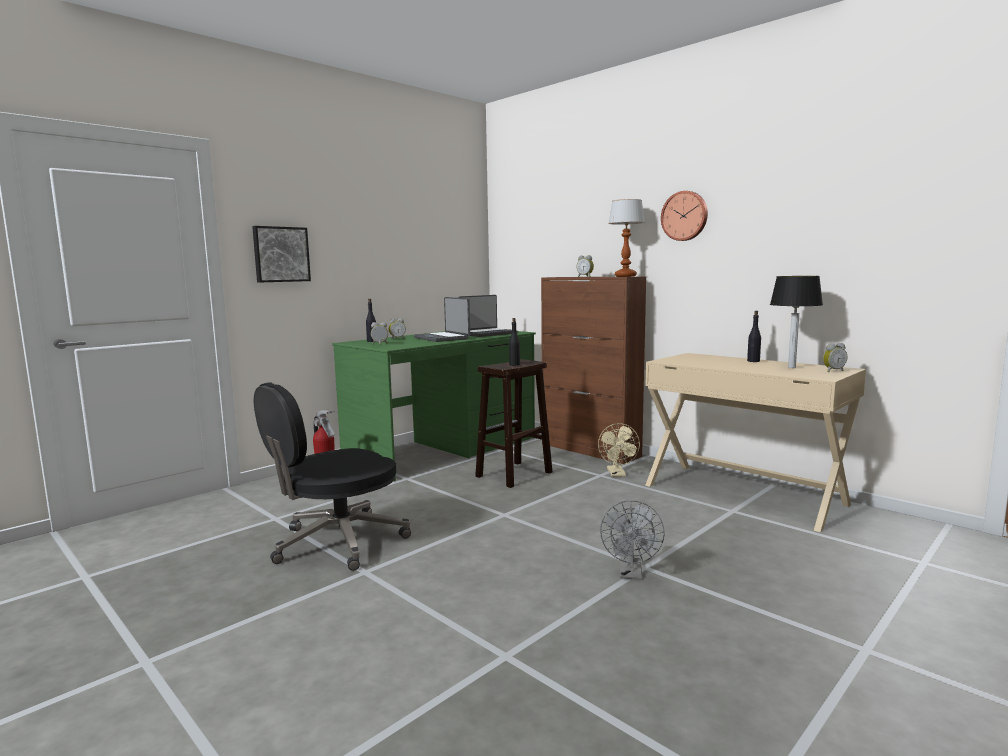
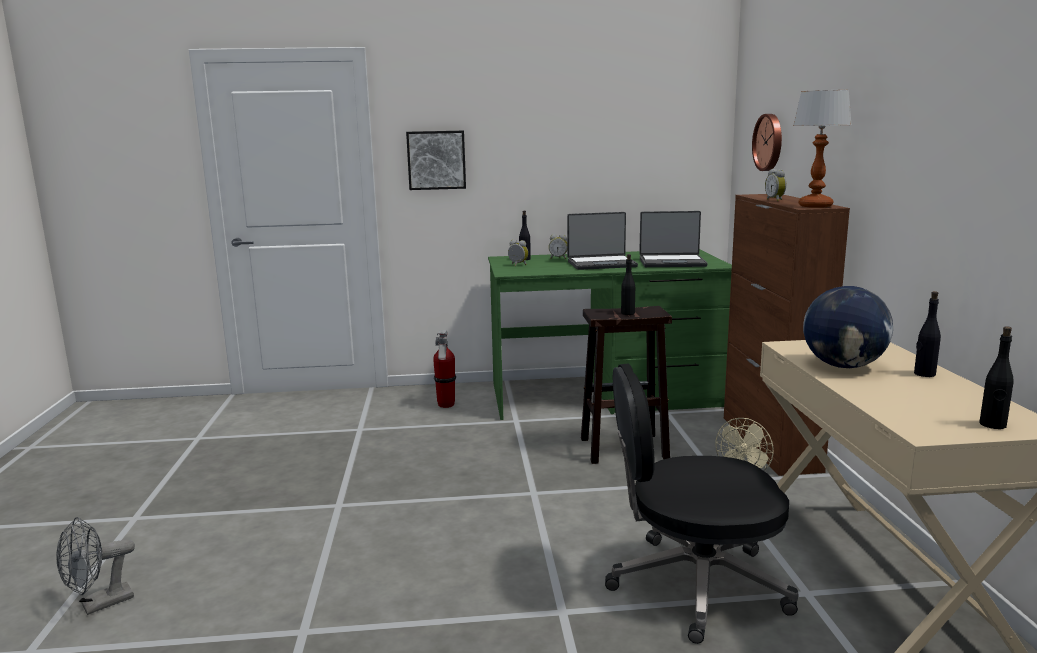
camera: 40 degrees right, 5 degrees up
(337, 543) = (363, 469): black office chair -> black office chair (694, 585)
(442, 338) = (601, 264): laptop -> laptop turned 105 degrees counterclockwise
(631, 574) = (535, 612): grey fan -> grey fan (99, 605)
(685, 216) = (903, 116): wall clock -> wall clock (769, 142)
(714, 363) = (843, 366): none -> globe
(792, 367) = (946, 401): table lamp -> none
(832, 371) = (992, 425): alarm clock -> black bottle

